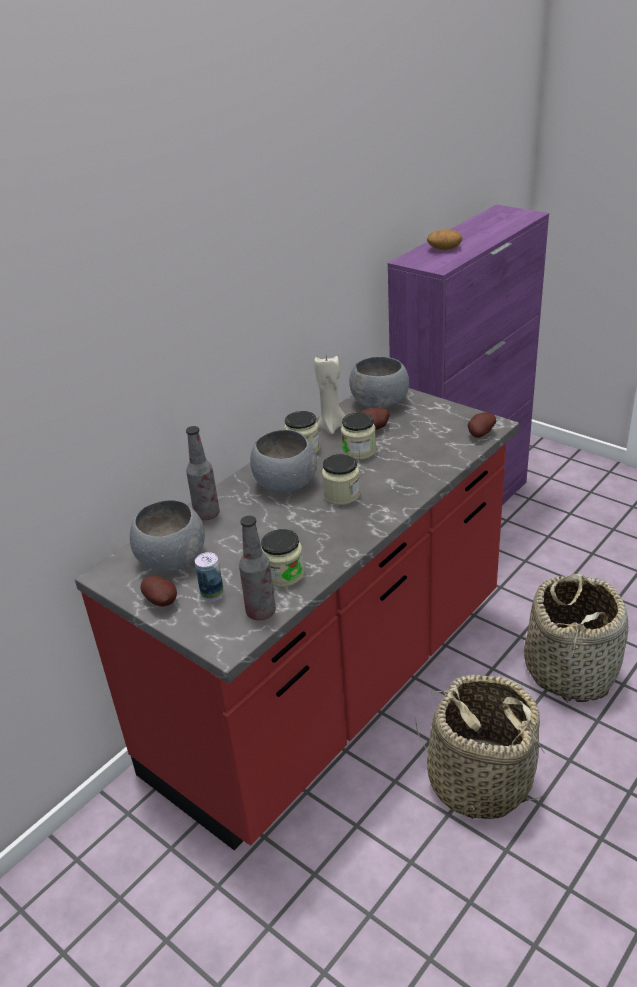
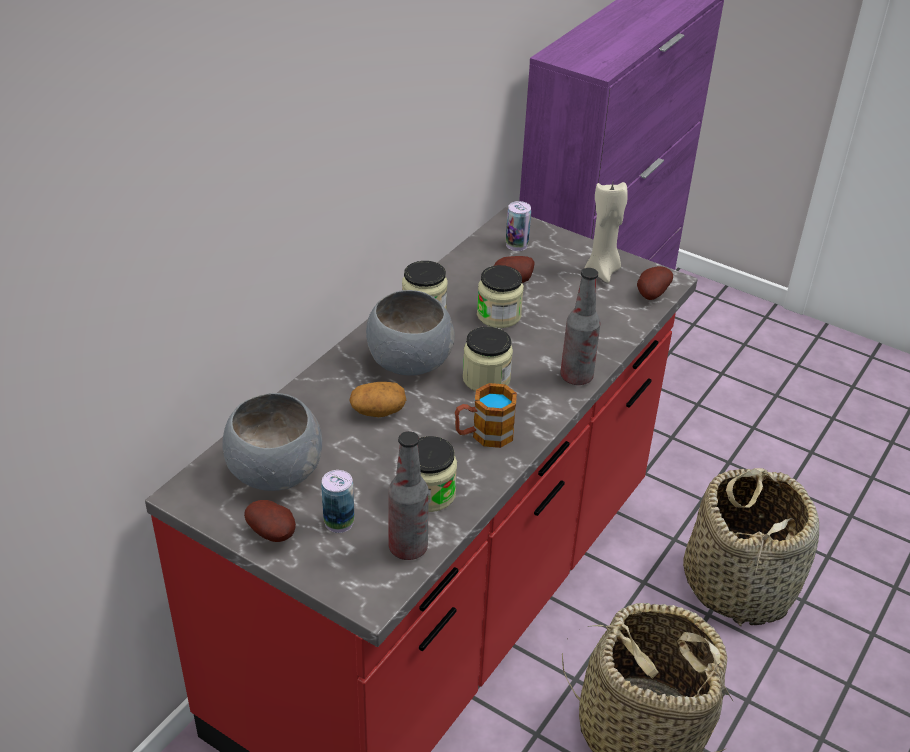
camera: 10 degrees left, 5 degrees up
(207, 514) = (311, 405): bottle -> bottle (576, 377)
(332, 427) = (457, 278): beige candle -> beige candle (602, 271)
(333, 533) = (484, 435): none -> mug
(381, 403) = (516, 245): grey bowl -> can
(444, 249) = (601, 40): potato -> potato (378, 411)

